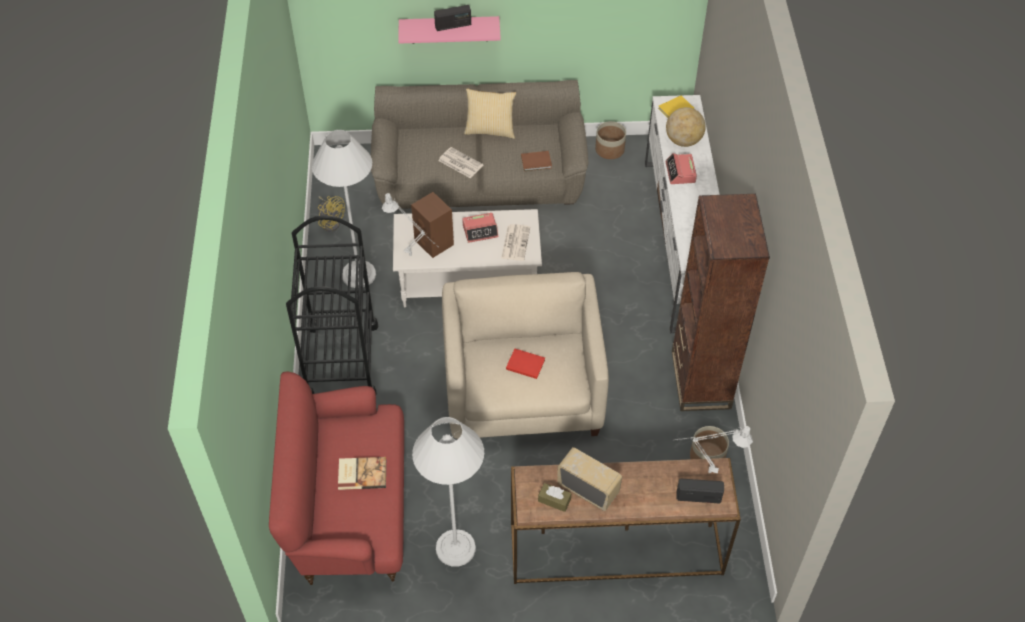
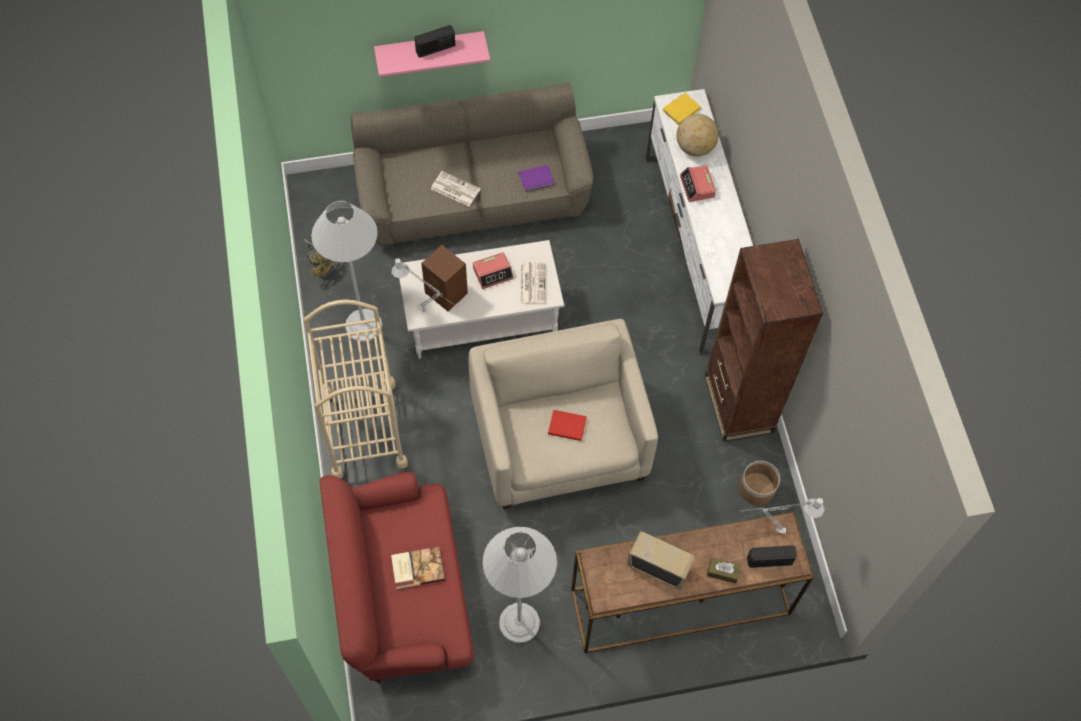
camera: 10 degrees left, 10 degrees up
(341, 361) = (363, 429): black cart -> beige cart
(490, 130) = (480, 145): pillow -> none
(537, 162) = (537, 179): brown book -> purple book
(554, 500) = (626, 584): brown tissue box -> brown tissue box (722, 572)
(610, 149) = (606, 145): planter -> none

